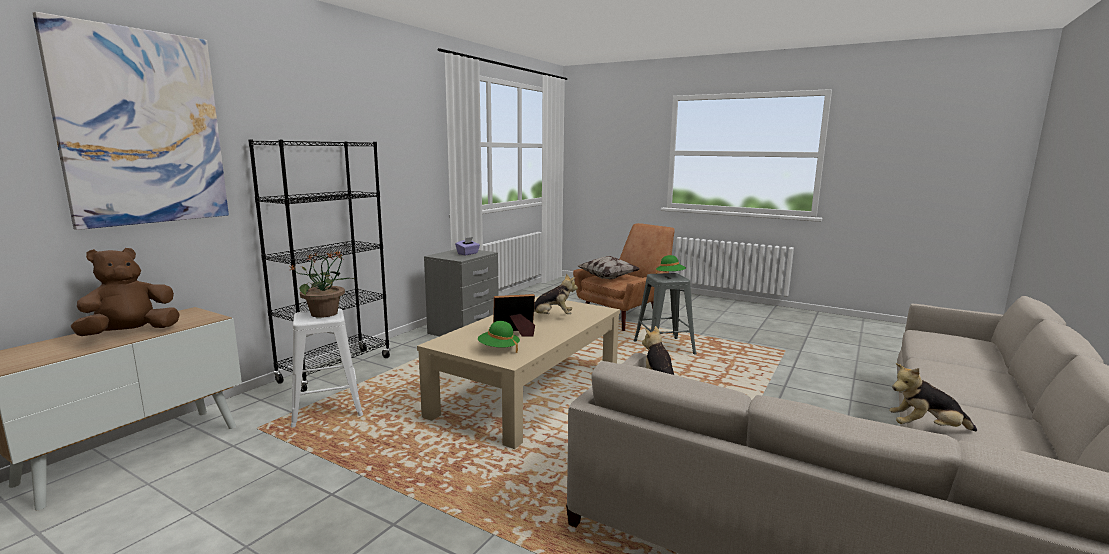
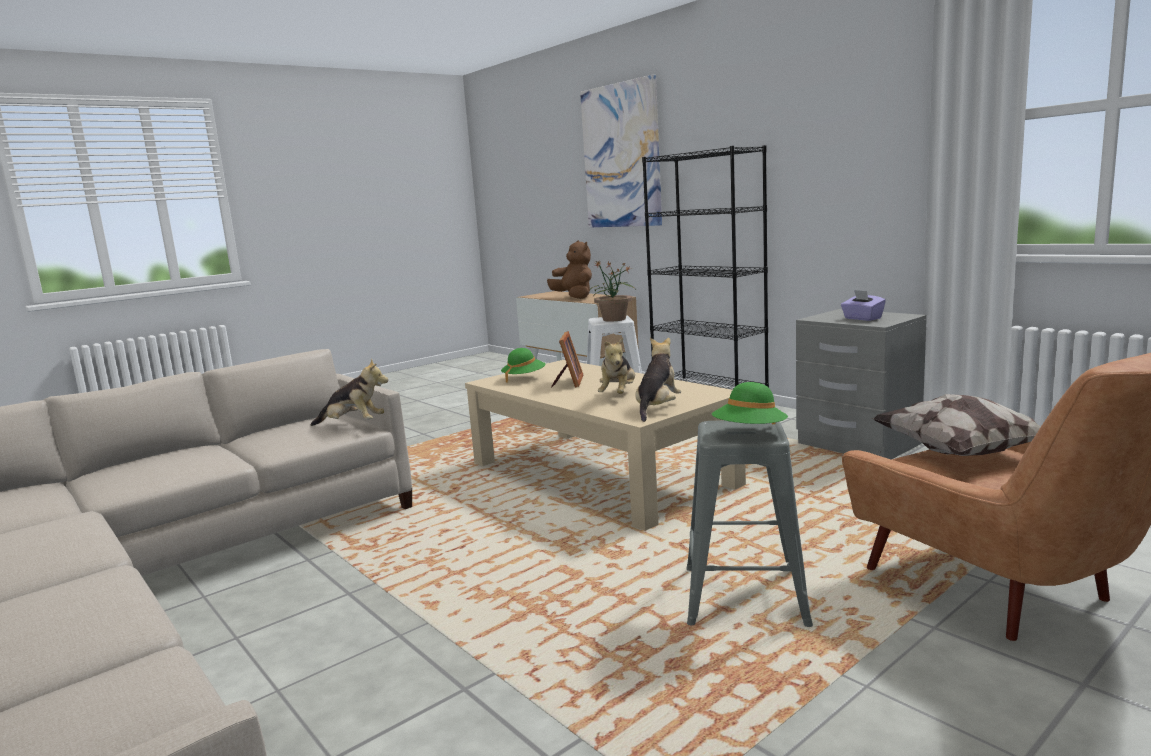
camera: 110 degrees right, 0 degrees up
(926, 429) = (89, 512): plush toy -> plush toy (657, 408)

